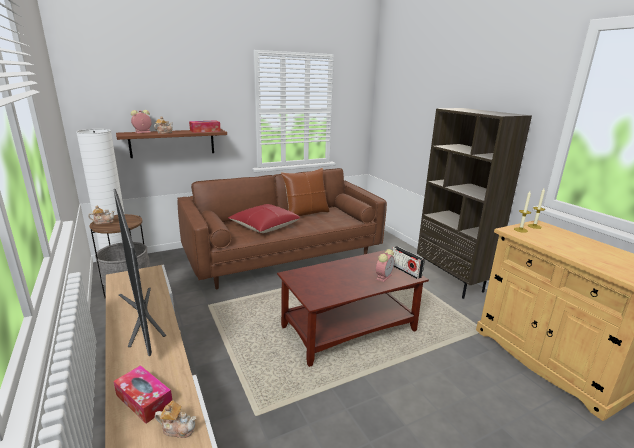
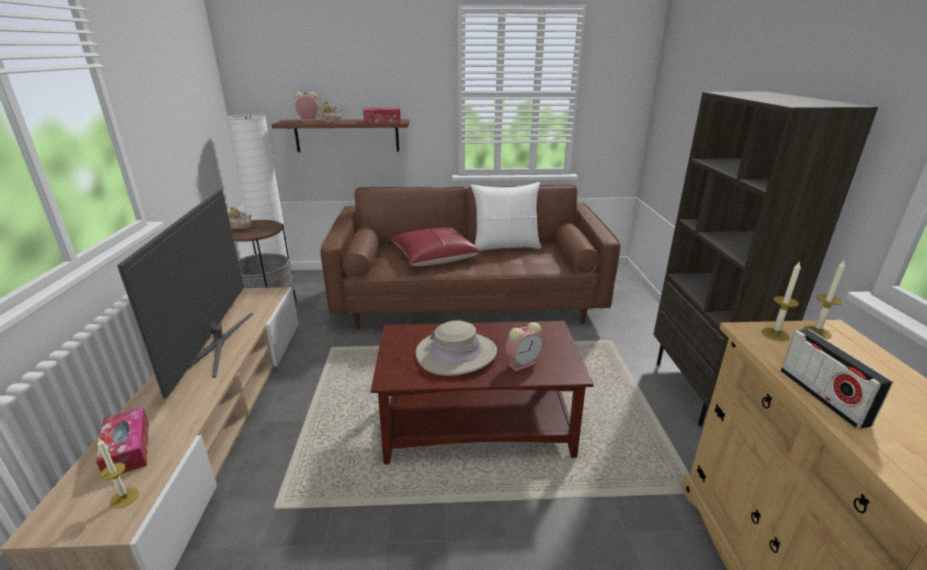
camera: 25 degrees right, 5 degrees up
(178, 428) = (124, 497): teapot -> candle
(306, 213) = (505, 246): brown pillow -> white pillow
(341, 279) = (456, 353): none -> beige hat
(405, 271) = (567, 361): radio -> radio (822, 397)

